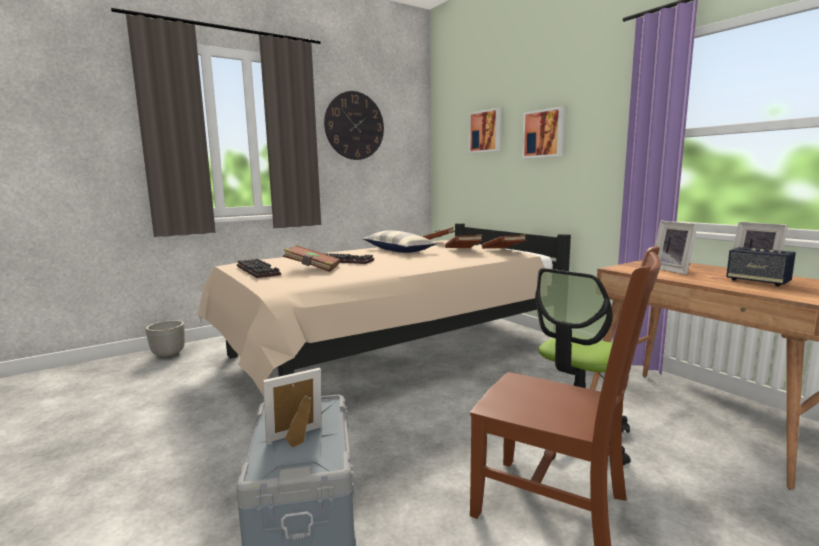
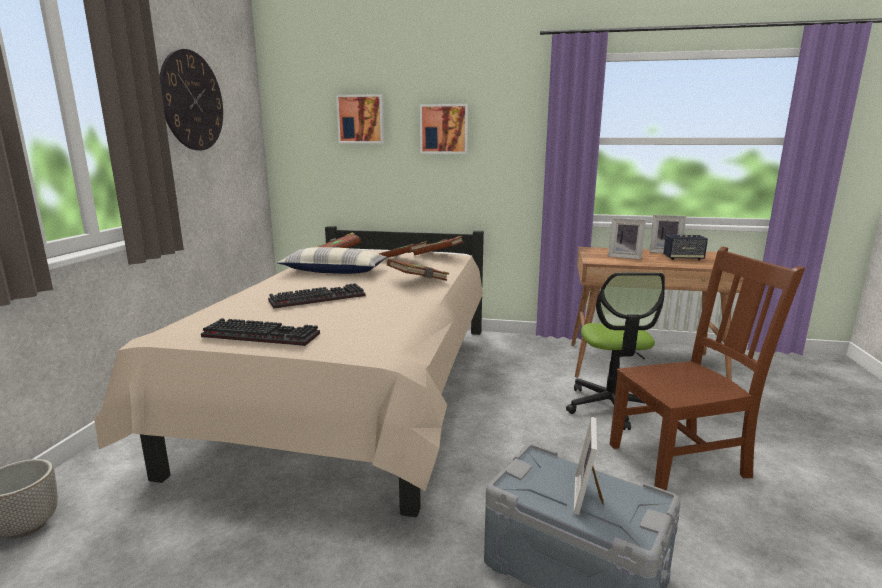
camera: 45 degrees left, 5 degrees up
(312, 268) = (326, 315): brown book -> brown book (418, 281)

